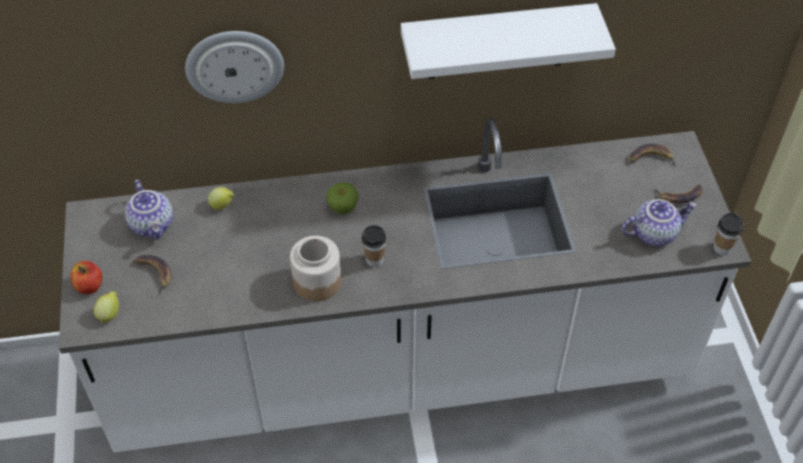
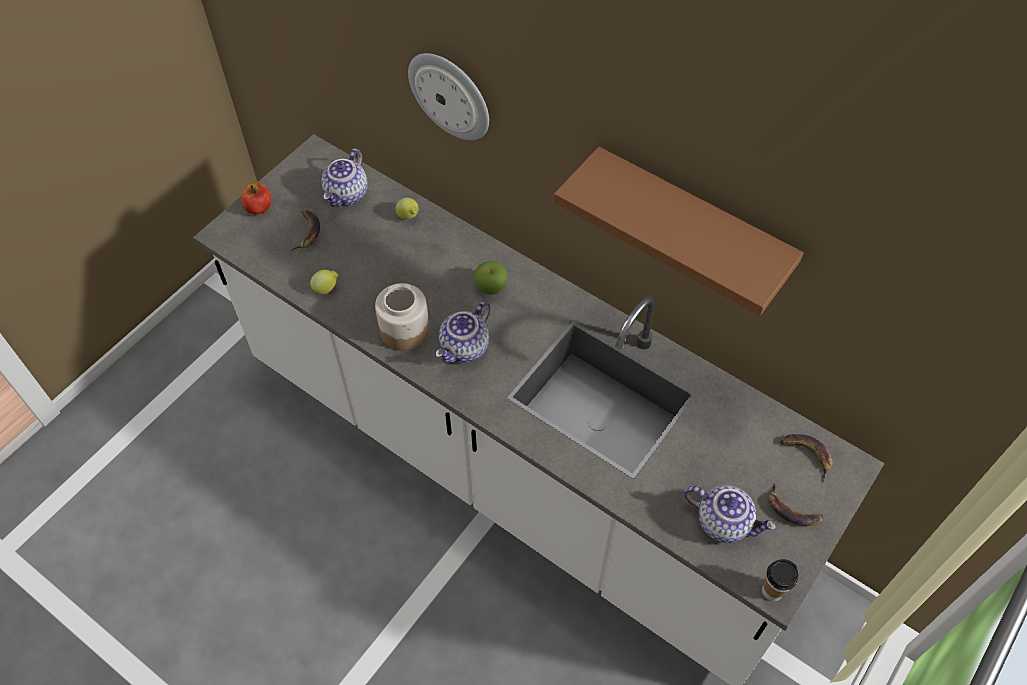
camera: 45 degrees right, 5 degrees up
(110, 314) = (248, 239): lemon -> lemon (326, 289)
(374, 260) = (465, 348): cup -> teapot
(497, 42) = (690, 226): white shelf -> brown shelf

